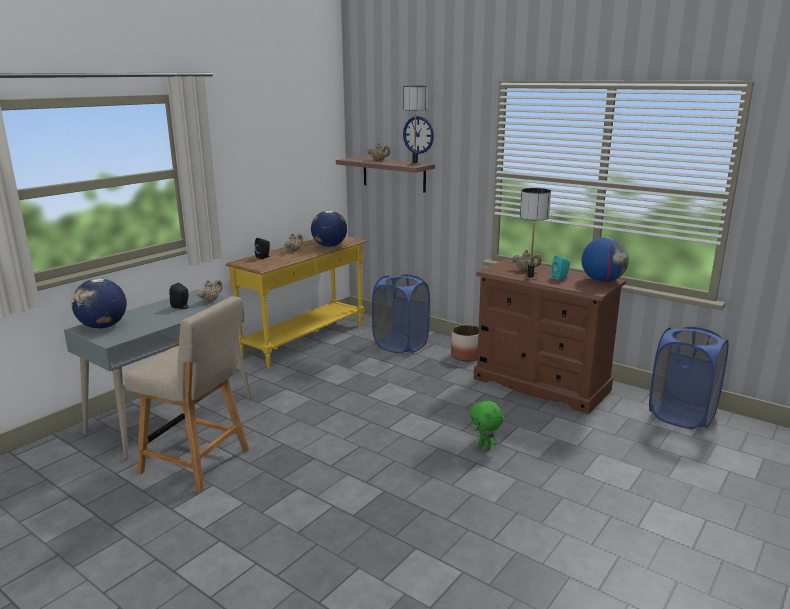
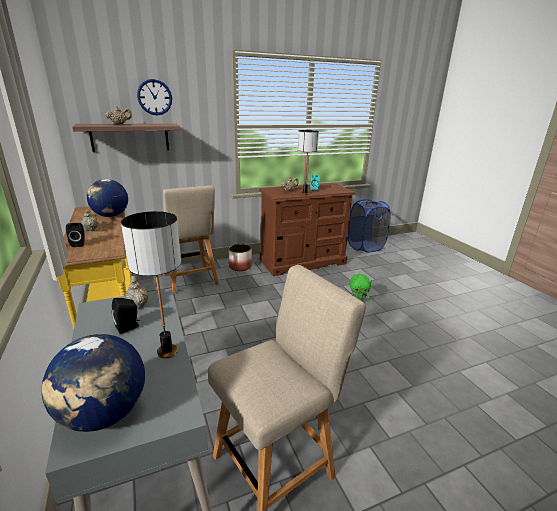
camera: 60 degrees left, 5 degrees up
(401, 345) = (191, 280): blue laundry basket -> beige chair
(415, 164) = (164, 124): table lamp -> table lamp (166, 351)
(602, 281) = (330, 185): globe -> none

